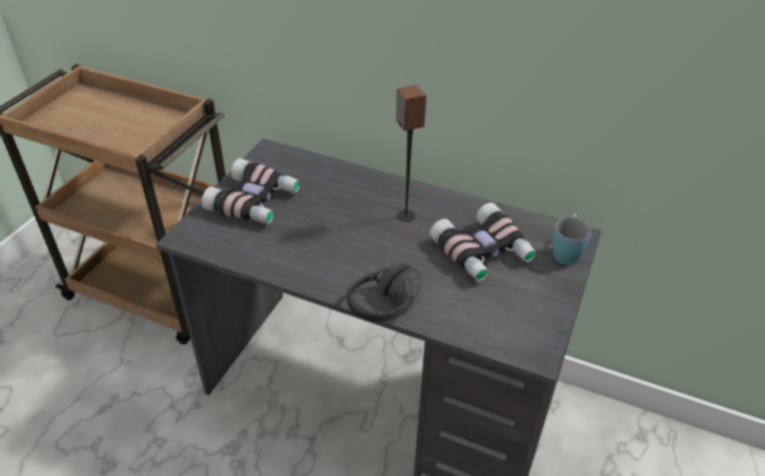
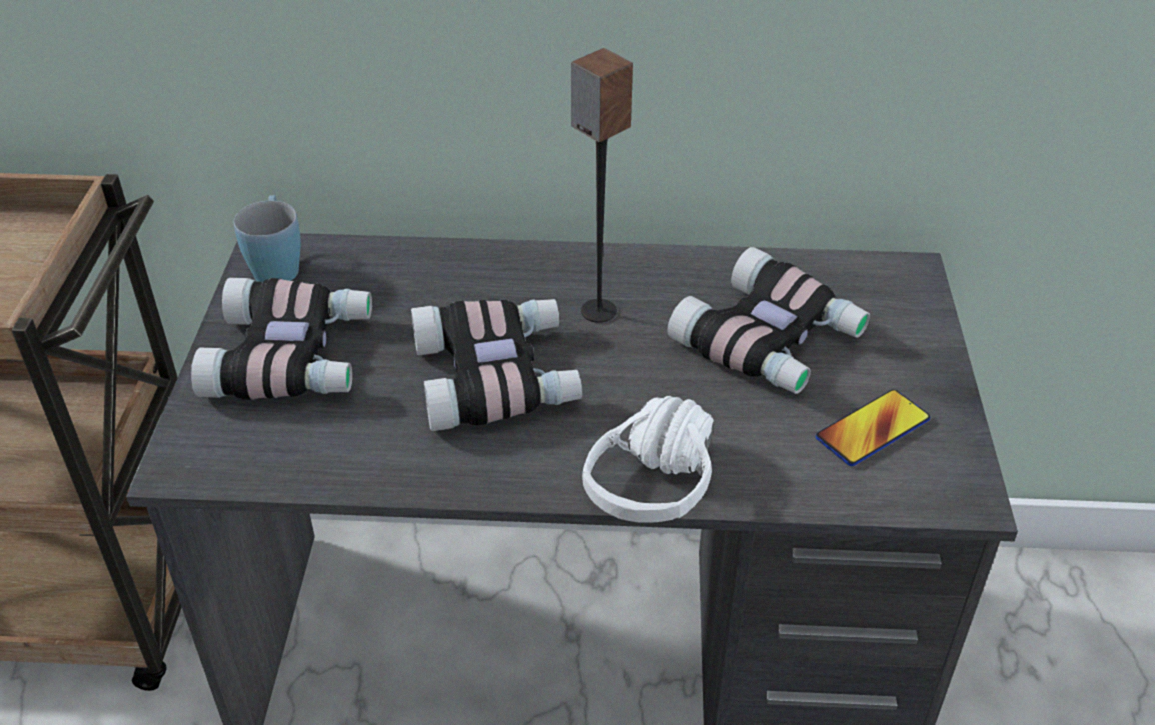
camera: 20 degrees left, 0 degrees up
(341, 234) = (498, 375): none -> binoculars
(394, 311) = (676, 491): black headphones -> white headphones
(509, 309) = (872, 429): none -> phone
(566, 251) = (906, 302): blue mug -> blue mug (277, 264)

